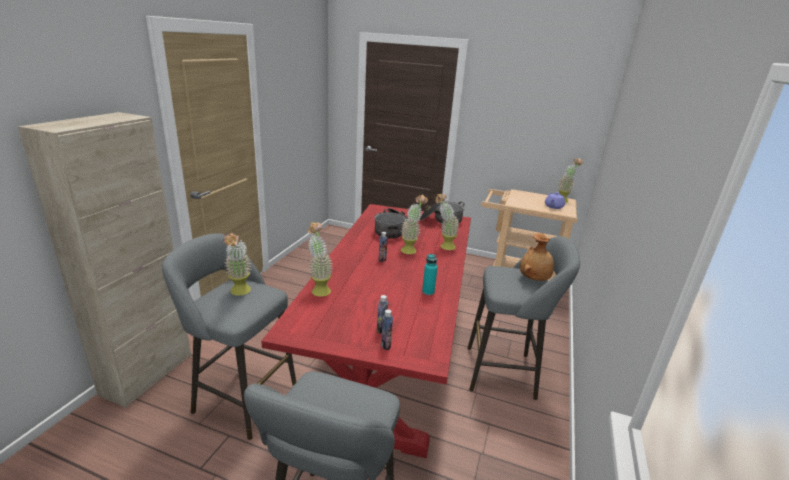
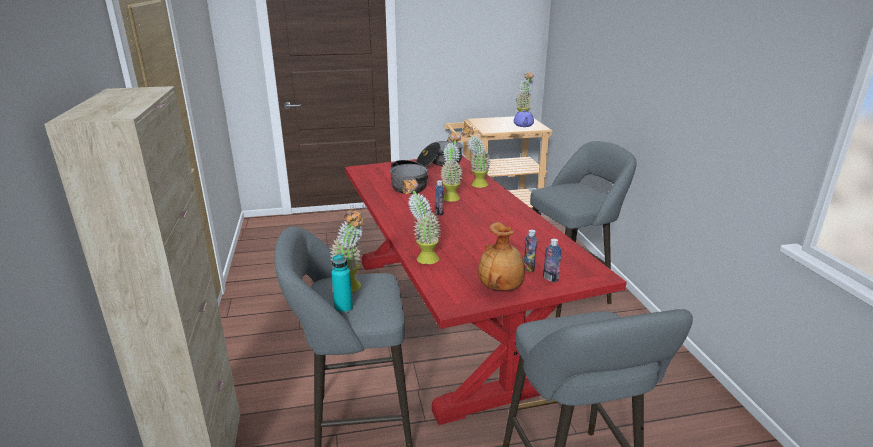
camera: 30 degrees left, 0 degrees up
(428, 292) = (519, 226): turquoise bottle -> turquoise bottle (343, 308)
(534, 279) = (585, 188): brown vase -> brown vase (501, 288)

